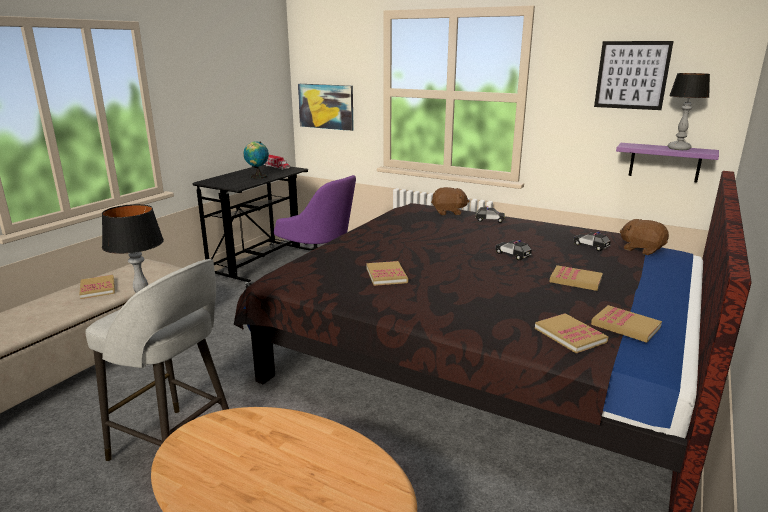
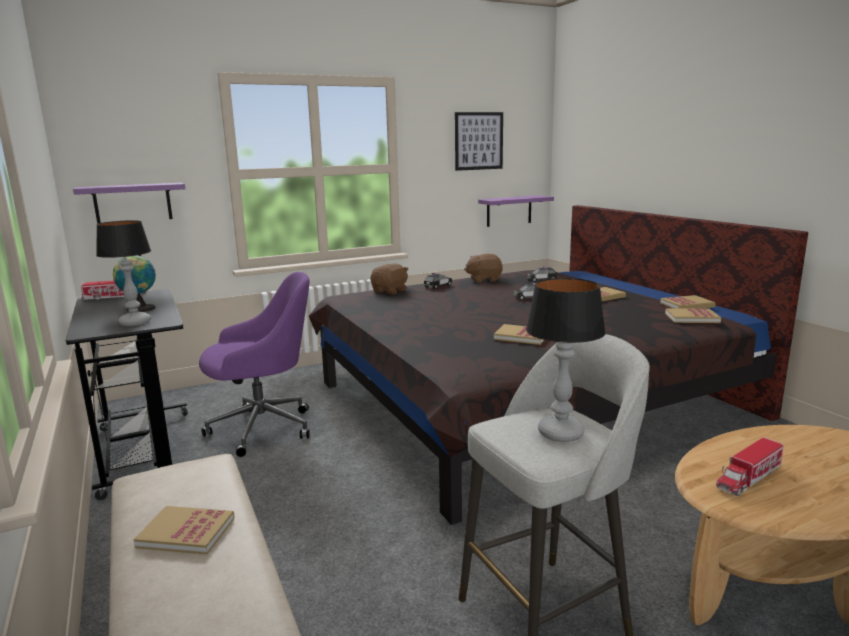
camera: 55 degrees left, 5 degrees down
(241, 443) = (748, 478): none -> toy truck
(326, 106) = (133, 203): picture -> purple shelf
(641, 249) = (562, 274): brown plush toy -> brown plush toy (484, 279)
(678, 149) = (523, 197): table lamp -> table lamp (135, 323)

